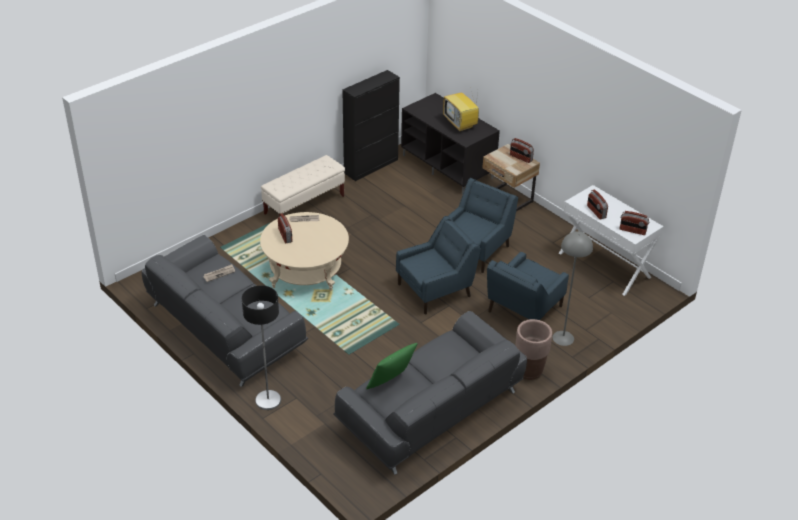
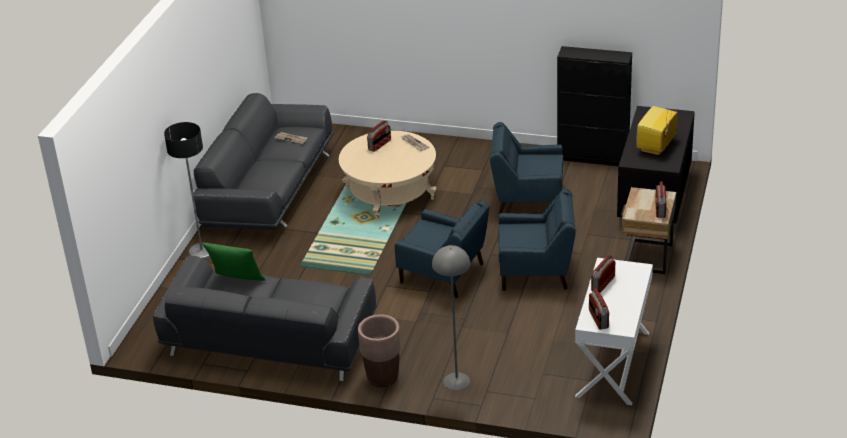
camera: 60 degrees right, 5 degrees down
(304, 205) = (484, 151): beige bench -> none
(523, 310) = (472, 339): blue armchair -> blue armchair (527, 199)

